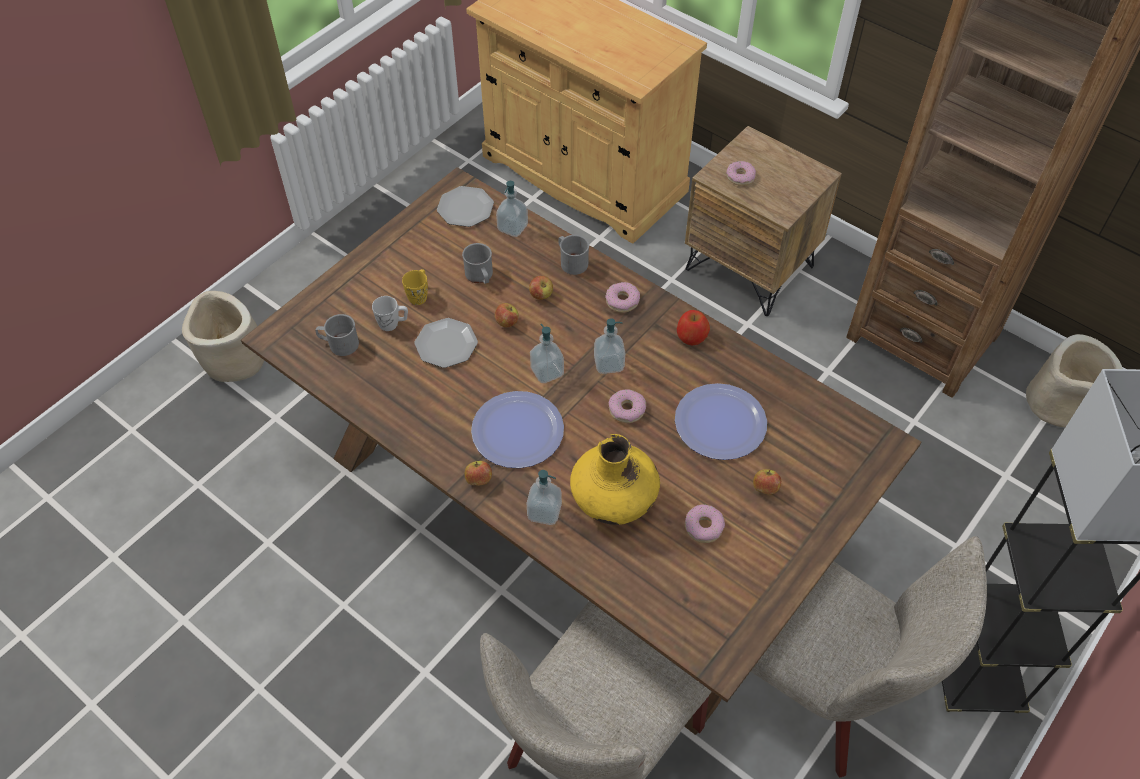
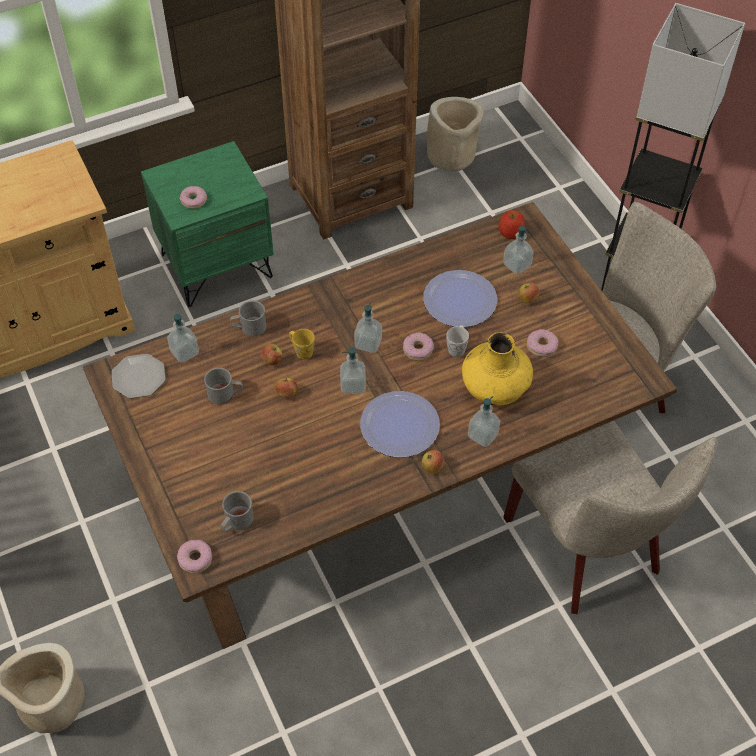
camera: 65 degrees left, 0 degrees up
(393, 323) = (238, 474): white mug -> white mug (457, 348)
(419, 295) = (218, 444): yellow mug -> yellow mug (301, 351)
(447, 344) = (285, 443): plate -> none
(622, 301) = (311, 311): donut -> donut (195, 559)
(691, 336) = (371, 283): apple -> apple (511, 232)
(750, 267) = (216, 265): brown nightstand -> green nightstand
(809, 460) = (517, 265): none -> soap dispenser

